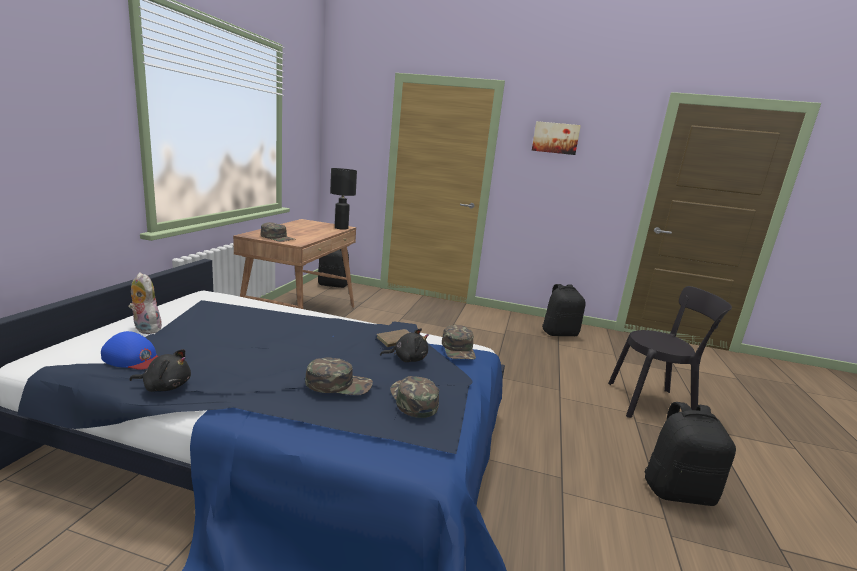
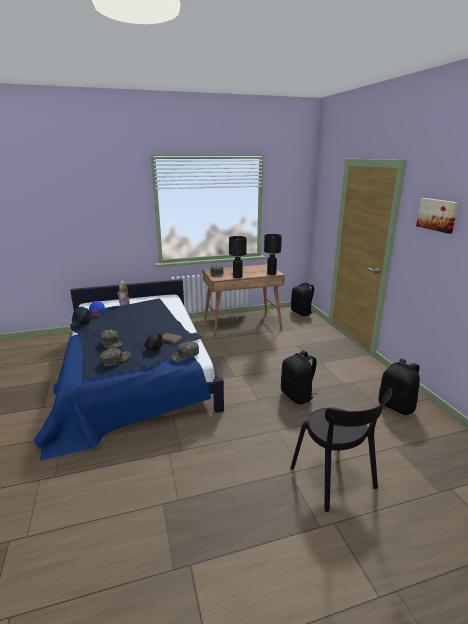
camera: 60 degrees right, 5 degrees up
(316, 237) = (237, 277): none -> black table lamp
(678, 491) = (214, 504): black backpack -> black backpack (297, 396)

